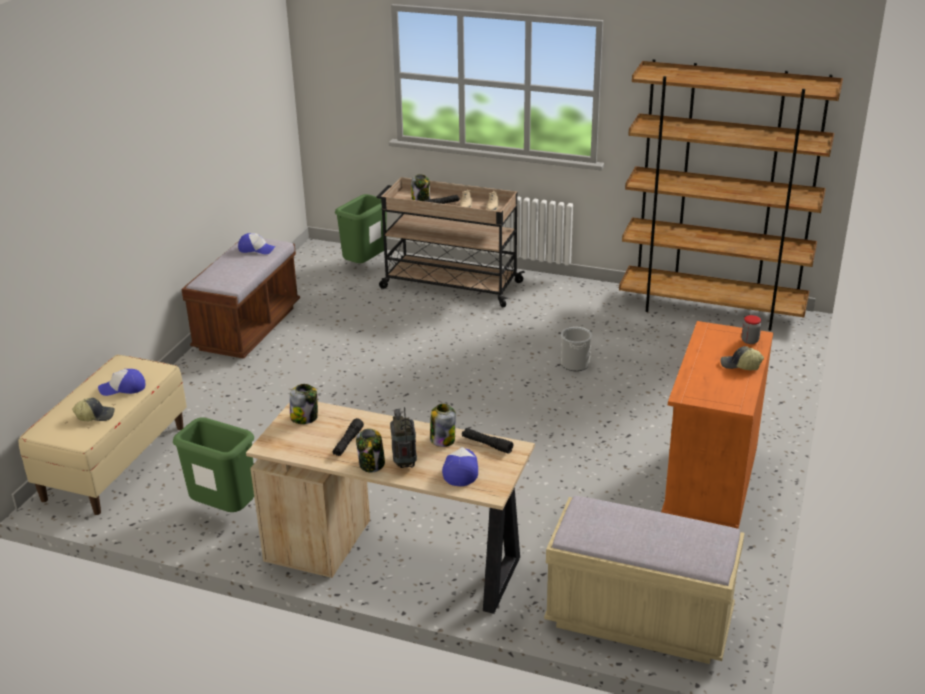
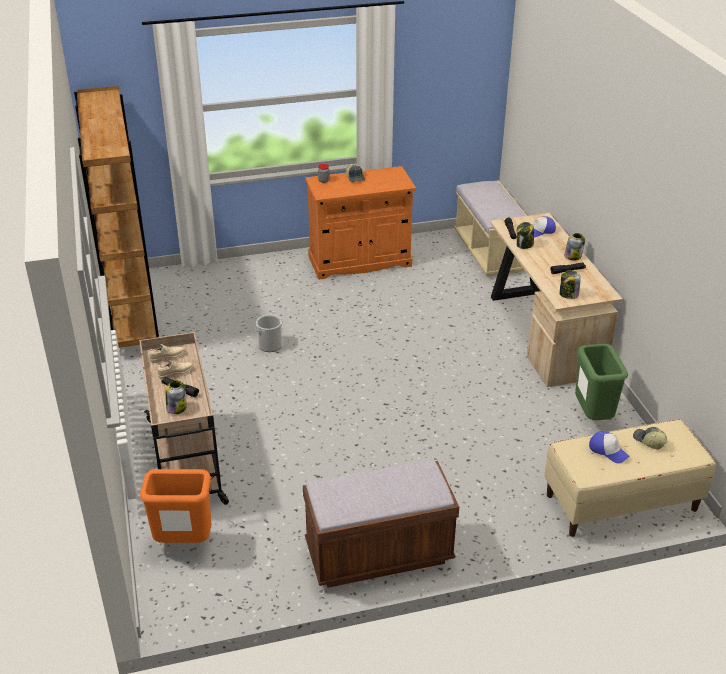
camera: 125 degrees left, 5 degrees up
(256, 249) = (346, 494): cap -> none
(365, 265) = (183, 543): green trash can -> orange trash can
(404, 463) = (558, 248): radio -> none

